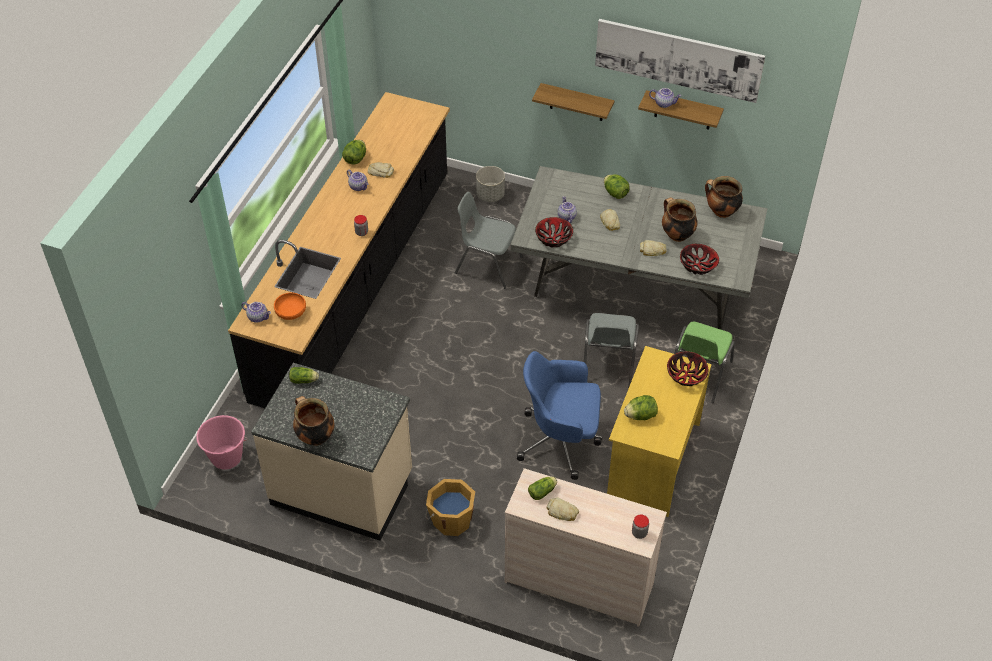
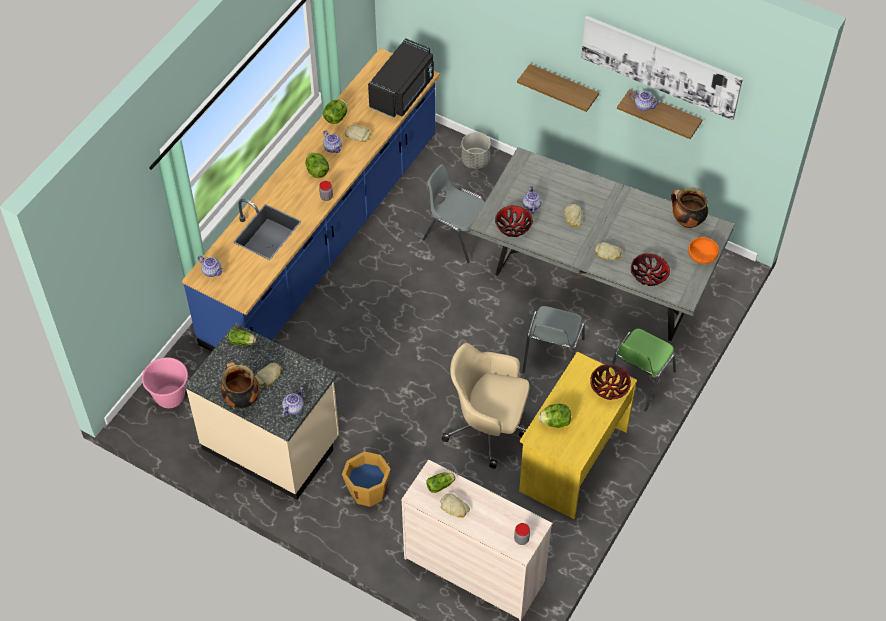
camera: 10 degrees right, 5 degrees up
(291, 312) = (243, 271): orange bowl -> orange bowl (702, 256)
(339, 410) = (269, 376): none -> bread
(356, 285) = (324, 239): black counter -> blue counter
(371, 437) = (293, 408): none -> teapot
(417, 129) = (403, 93): none -> black microwave
(561, 441) = (488, 427): blue office chair -> beige office chair
(615, 193) = (585, 187): lettuce -> lettuce (317, 171)
(676, 235) = (635, 240): cooking pot -> none

